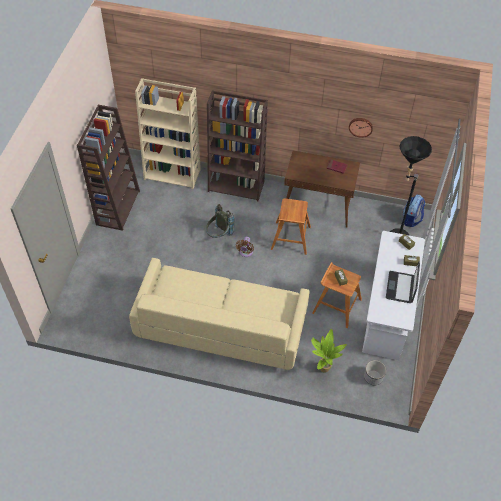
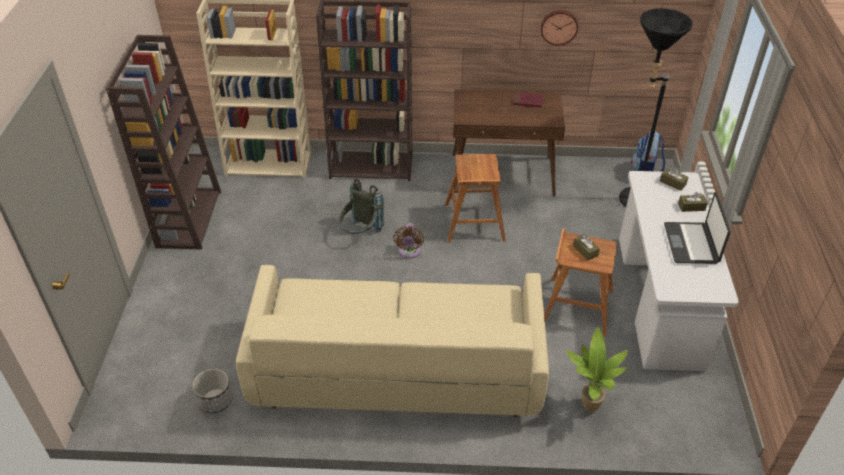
camera: 10 degrees left, 10 degrees down
(373, 377) = (676, 406): planter -> planter (215, 401)

